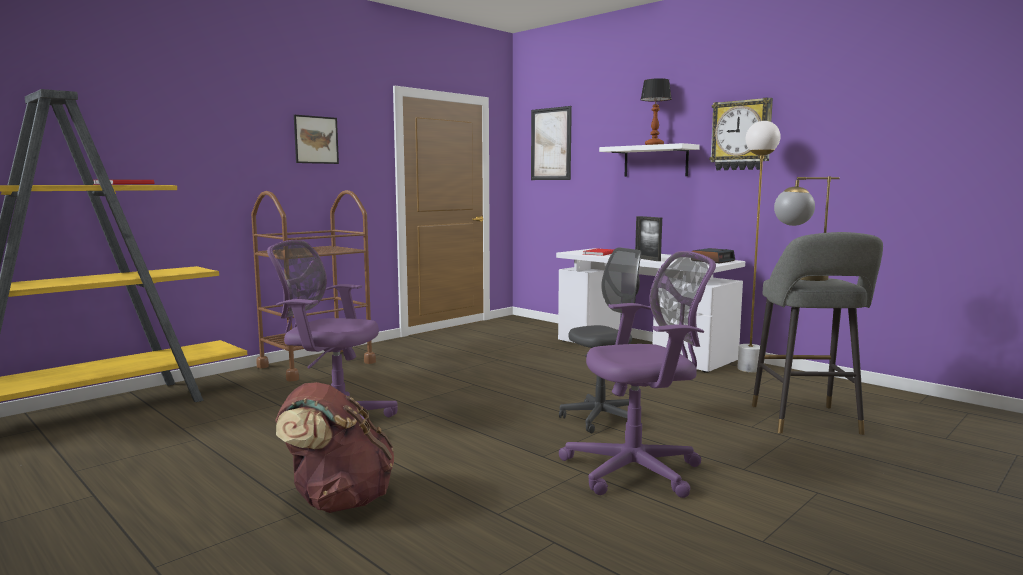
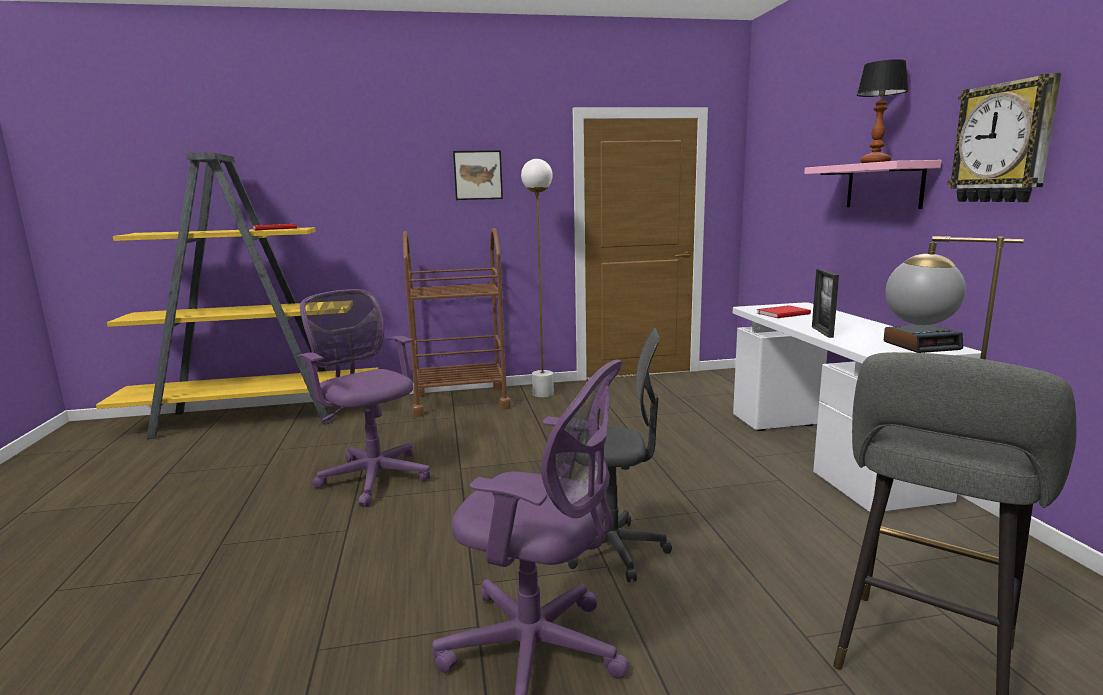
camera: 35 degrees right, 5 degrees up
(338, 501) = (241, 571): brown backpack -> none
(551, 144) = (777, 162): picture -> none
(655, 161) = (884, 186): white shelf -> pink shelf
(749, 369) = (955, 524): white floor lamp -> white floor lamp (543, 394)

